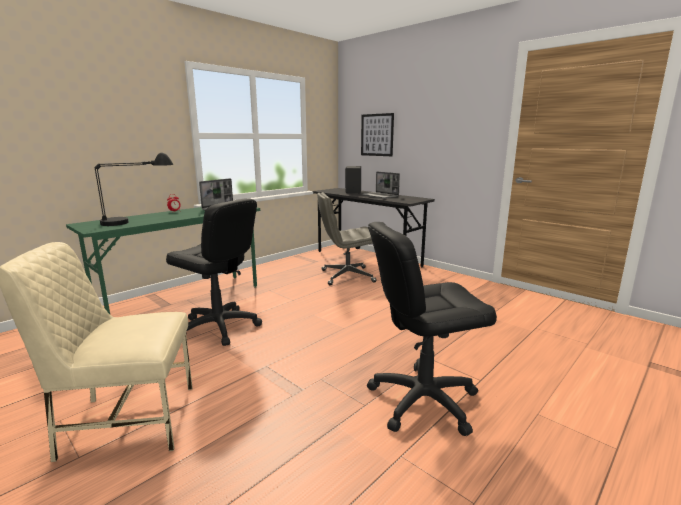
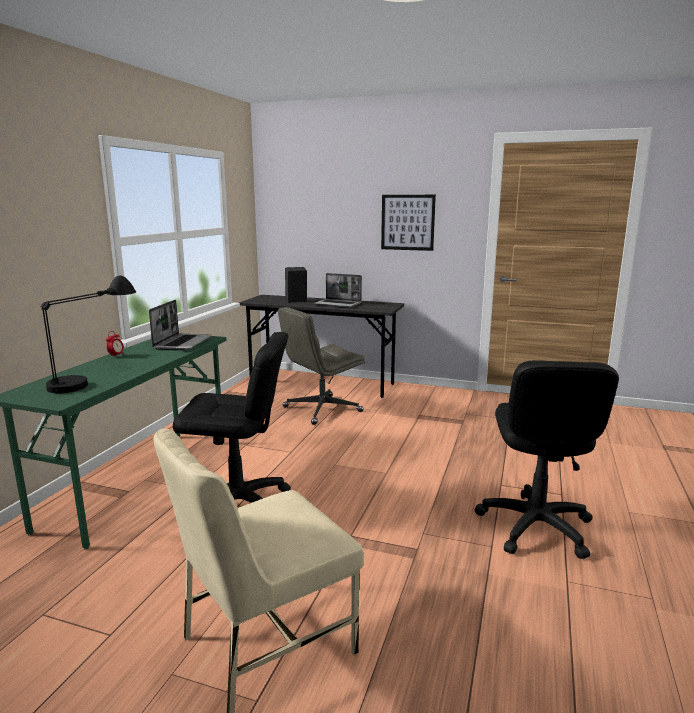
camera: 25 degrees left, 0 degrees up
(377, 135) = (318, 226): picture -> picture (407, 222)
(423, 400) = (535, 526): black office chair -> black office chair turned 45 degrees counterclockwise

